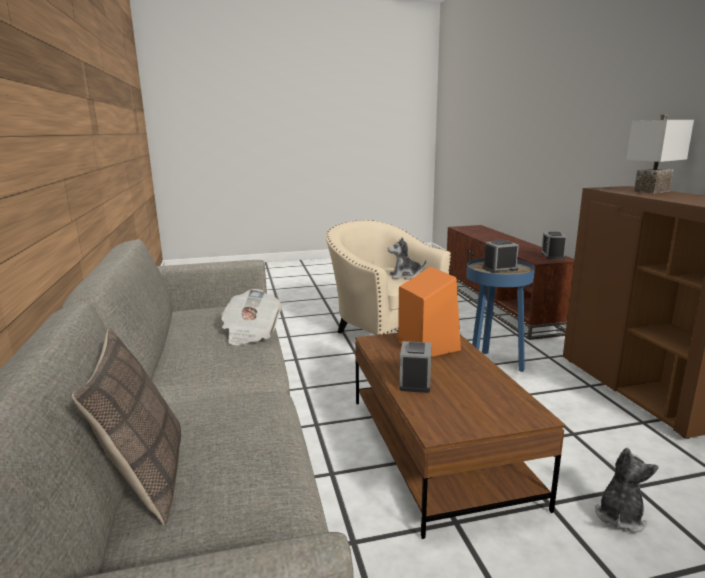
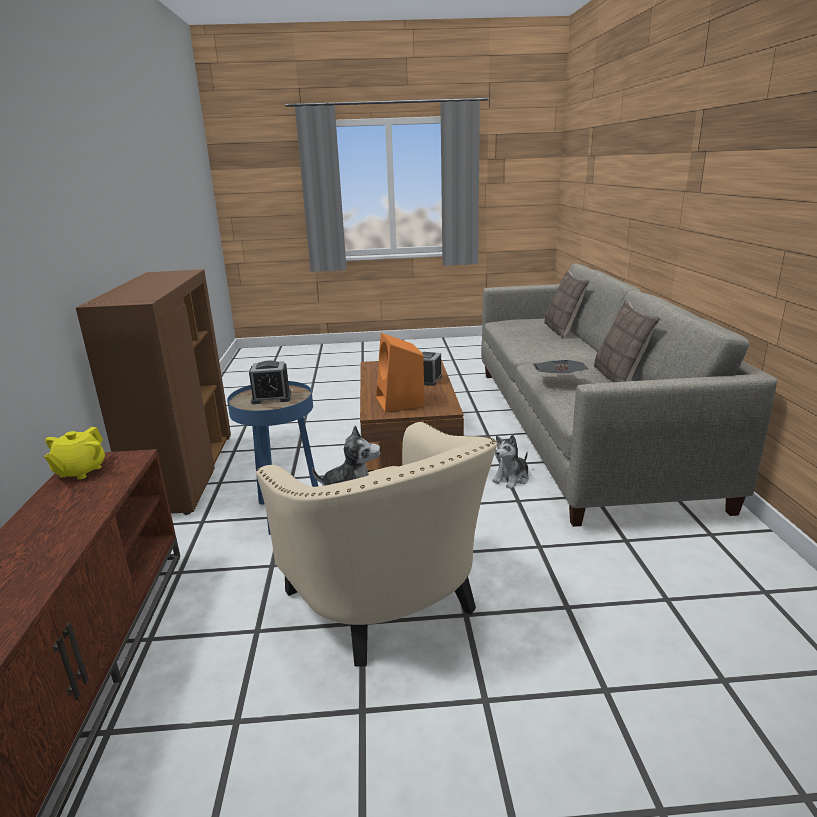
camera: 170 degrees left, 5 degrees up
(177, 342) = (619, 378): none -> pillow
(552, 256) = (80, 471): alarm clock -> yellow teapot
(619, 516) = (331, 413): plush toy -> plush toy (512, 479)
(650, 191) = (130, 292): white table lamp -> none

